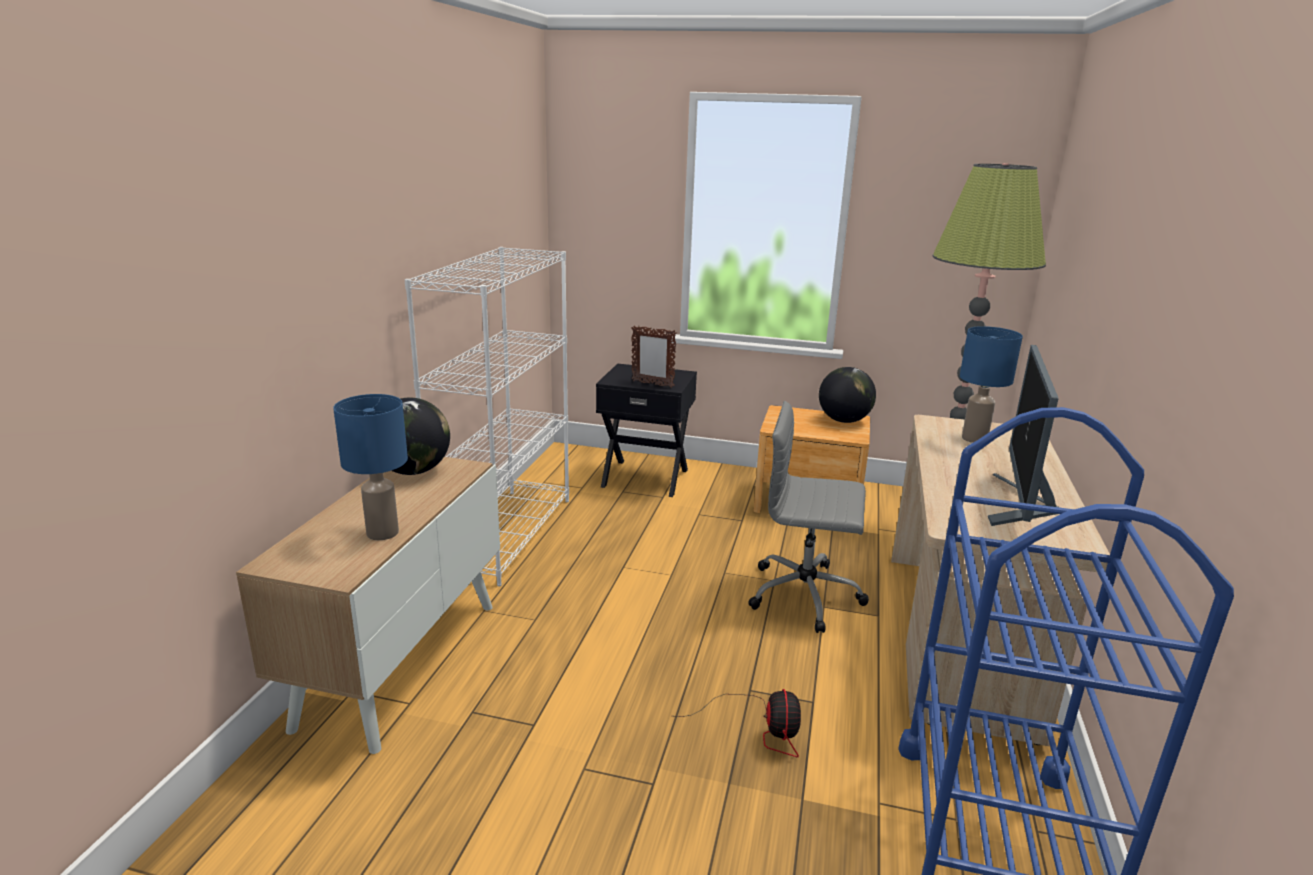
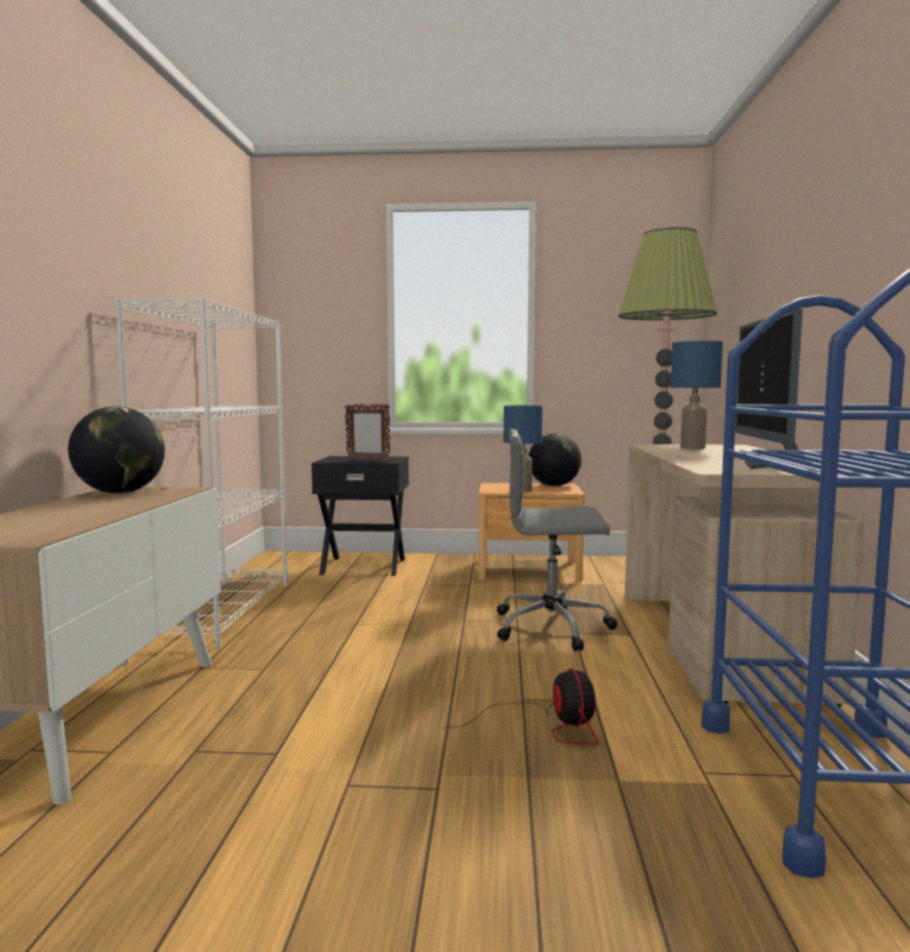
camera: 10 degrees left, 15 degrees down
(383, 533) = (84, 518): blue table lamp -> blue table lamp (522, 491)

